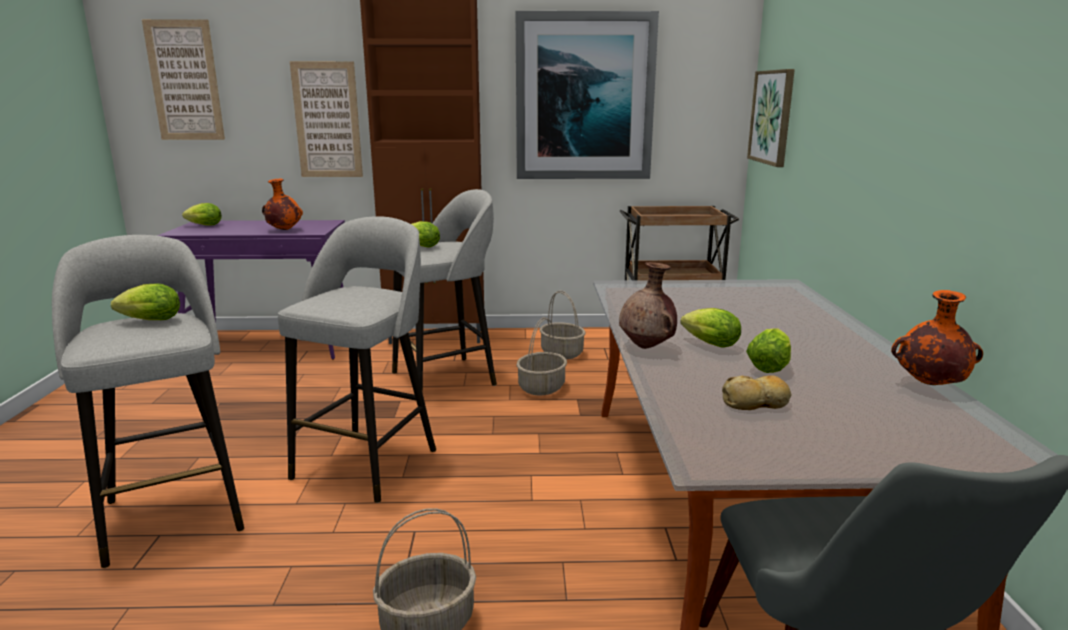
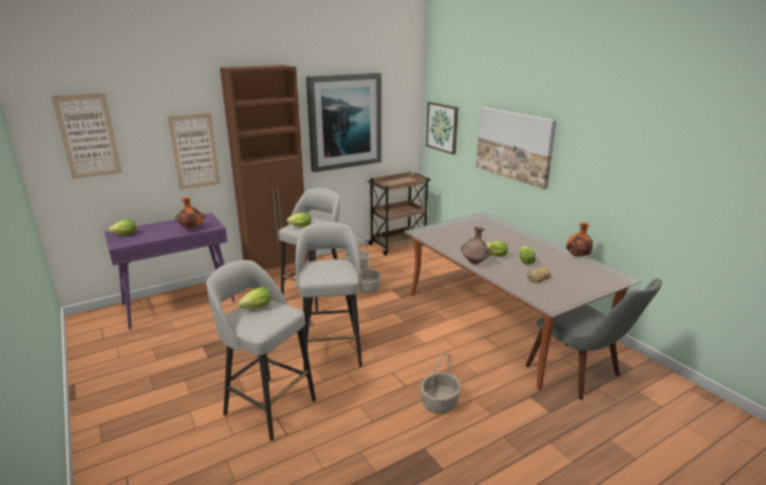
camera: 30 degrees left, 5 degrees up
(867, 127) = (514, 145): none -> picture

